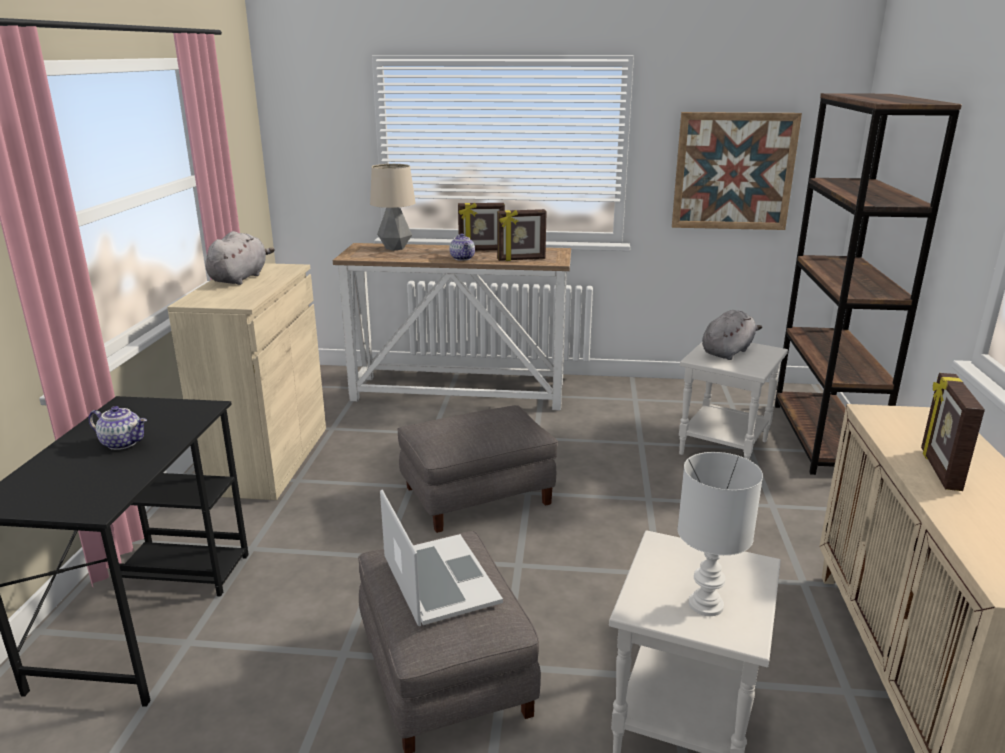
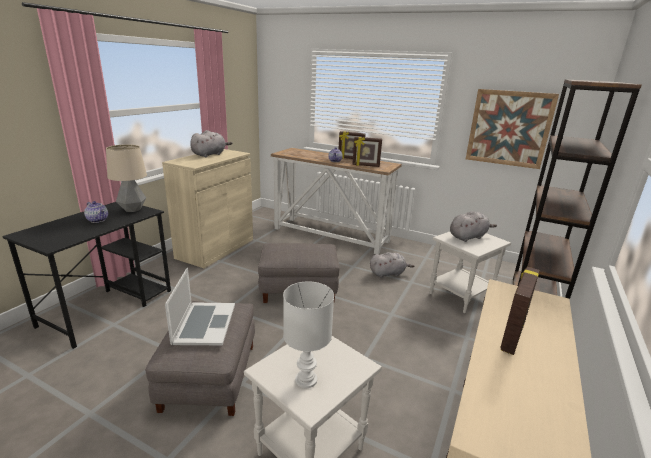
camera: 20 degrees right, 0 degrees up
(395, 248) = (308, 152): table lamp -> table lamp (133, 209)
(598, 437) = (388, 273): none -> grey plush toy

